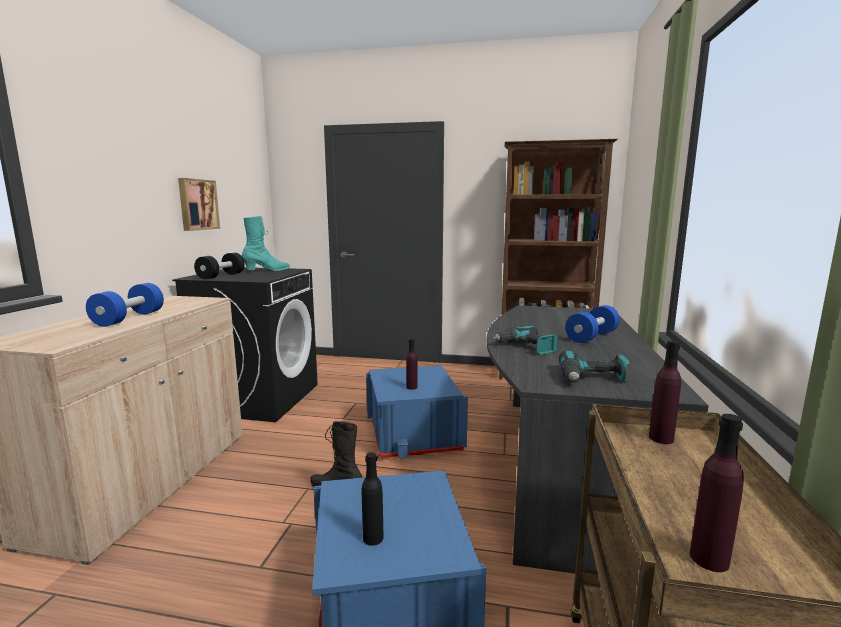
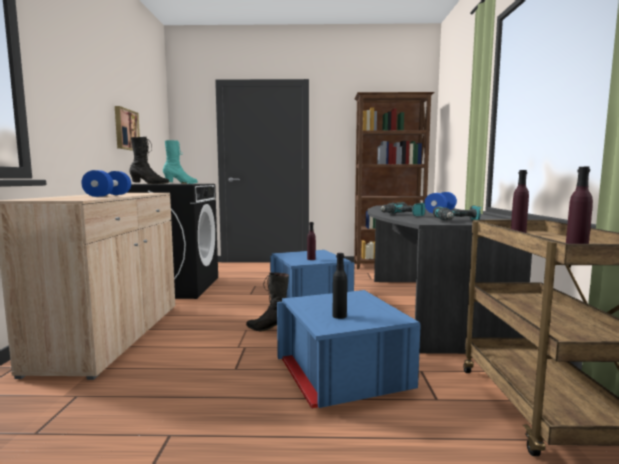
camera: 10 degrees left, 5 degrees down
(221, 276) = (149, 184): black dumbbell -> black boot

